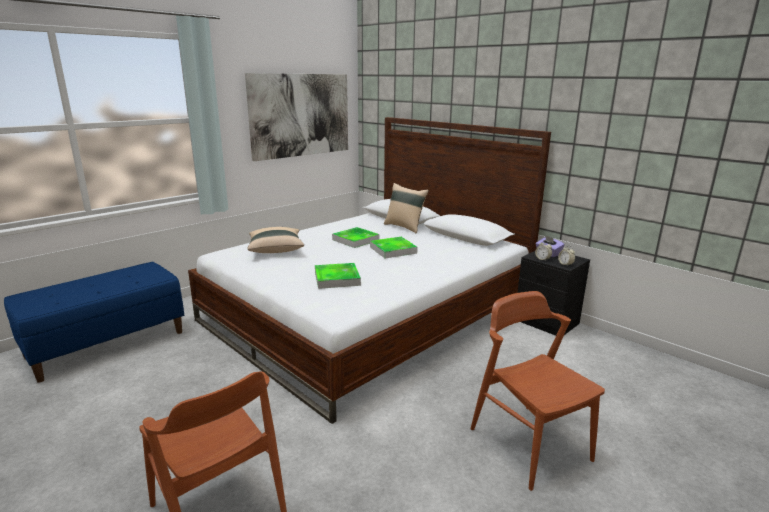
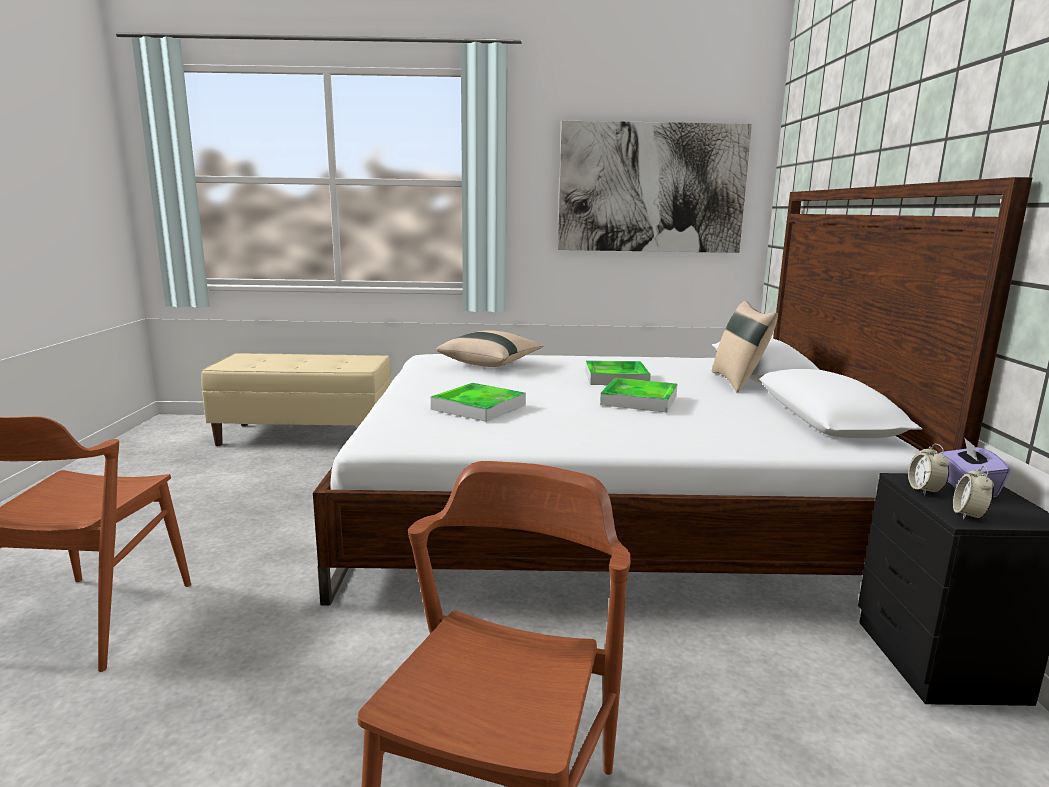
camera: 45 degrees right, 5 degrees down
(107, 344) = (306, 435): blue bench -> beige bench

